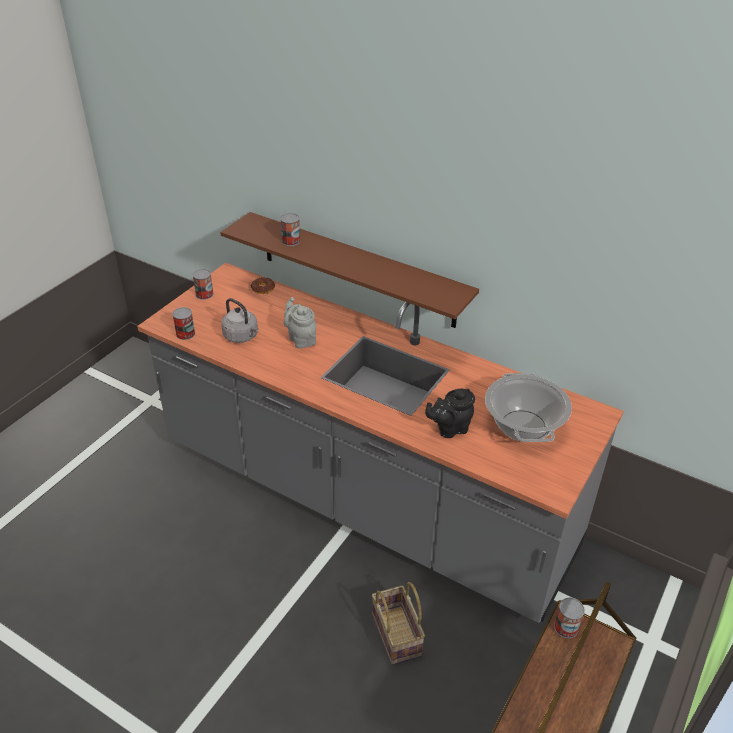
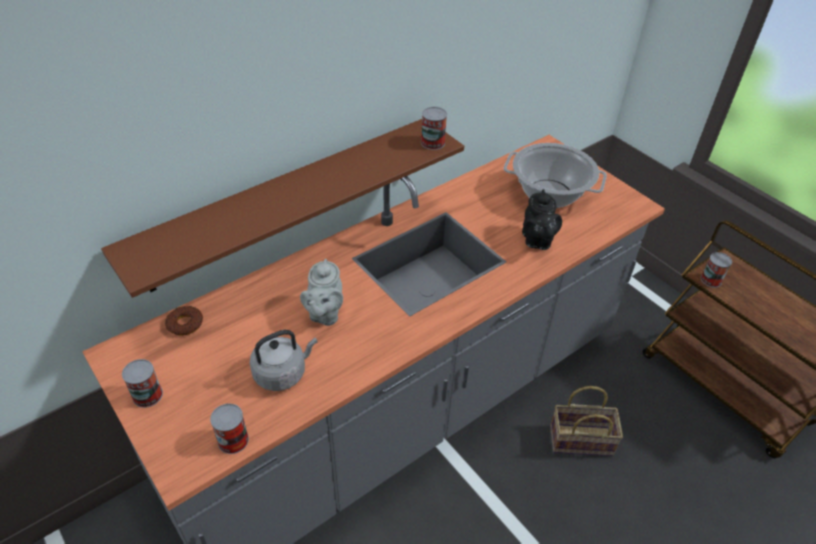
camera: 70 degrees left, 5 degrees up
(291, 241) = (220, 225): can -> can (432, 142)
(301, 339) = (324, 314): grey teapot -> grey teapot turned 75 degrees counterclockwise

